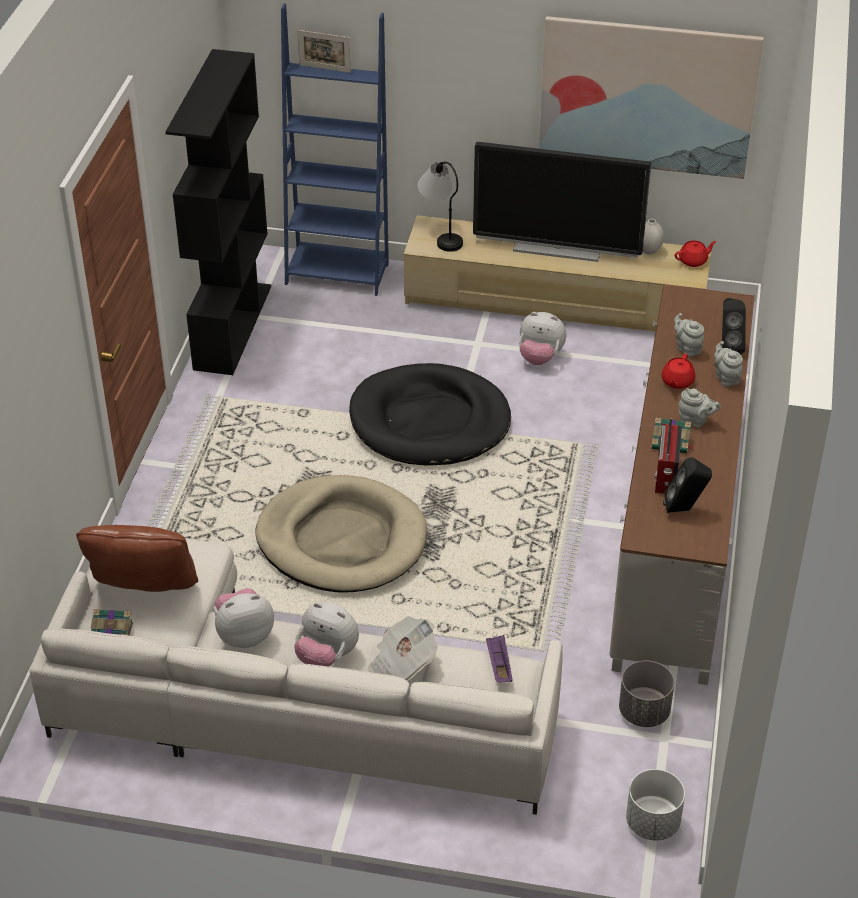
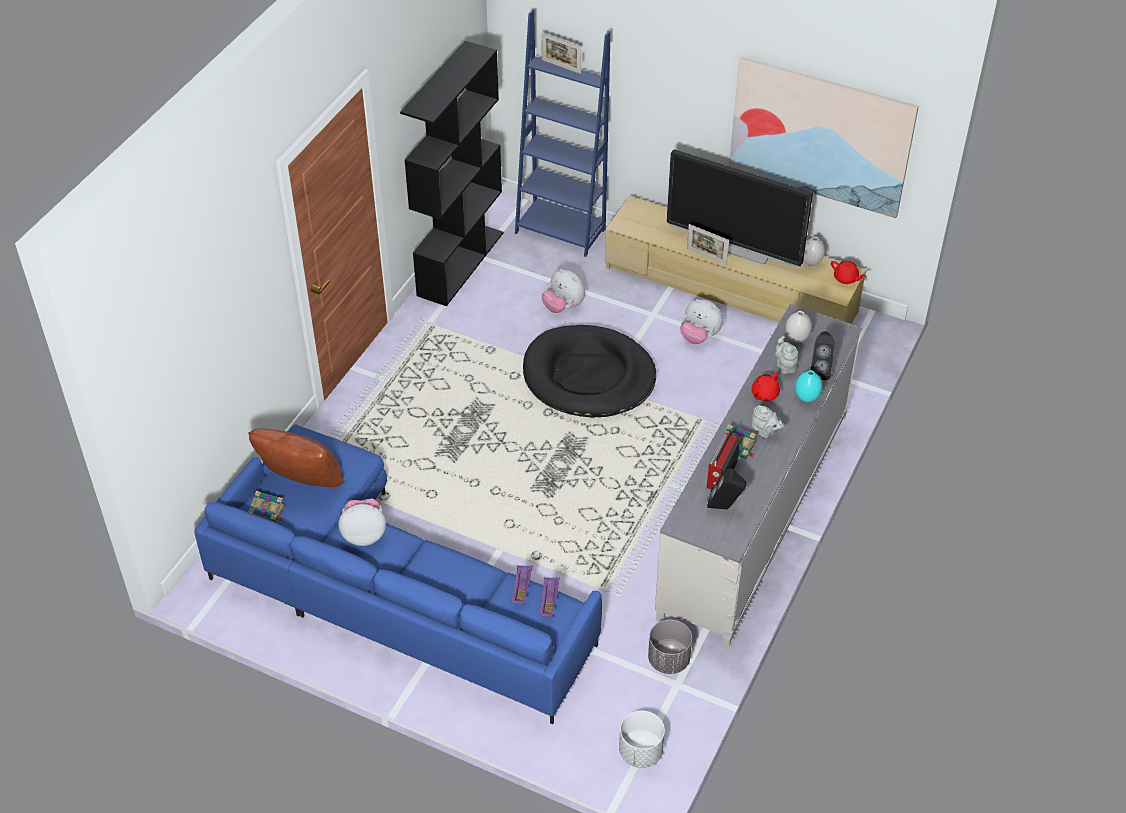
camera: 15 degrees right, 5 degrees up
(279, 705) = (388, 592): white sofa -> blue sofa
(326, 656) = (420, 565): plush toy -> plush toy (563, 307)
(342, 540) = (483, 465): beige dog bed -> none
(402, 663) = (475, 583): newspaper -> none
(441, 234) = (642, 217): table lamp -> none
(460, 658) = (521, 589): none -> purple tray
(530, 263) = (706, 256): none -> picture frame
(677, 531) = (755, 512): brown cabinet -> grey cabinet
(687, 318) = (796, 338): none -> white vase
(693, 261) = (846, 278): red teapot -> red teapot turned 45 degrees clockwise
(726, 377) = (807, 398): grey teapot -> turquoise vase

